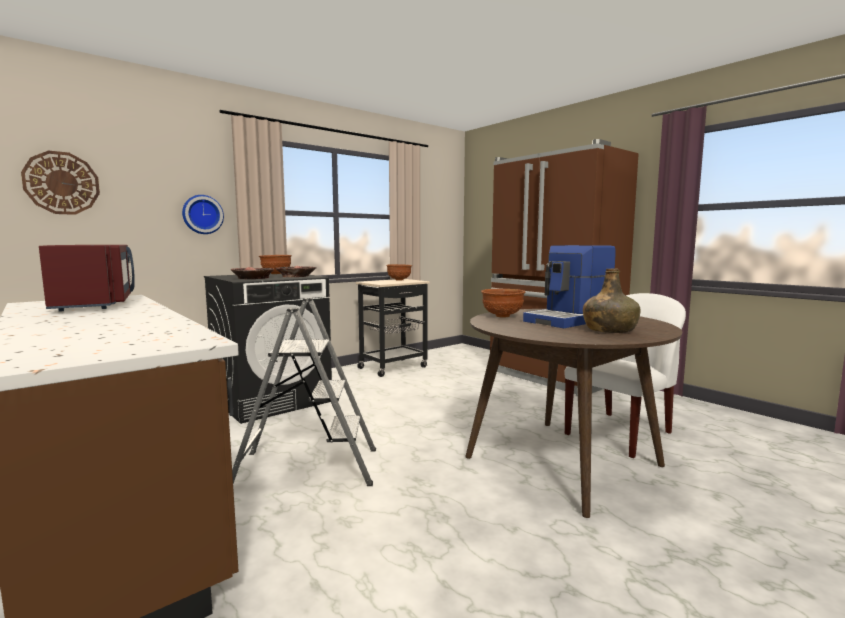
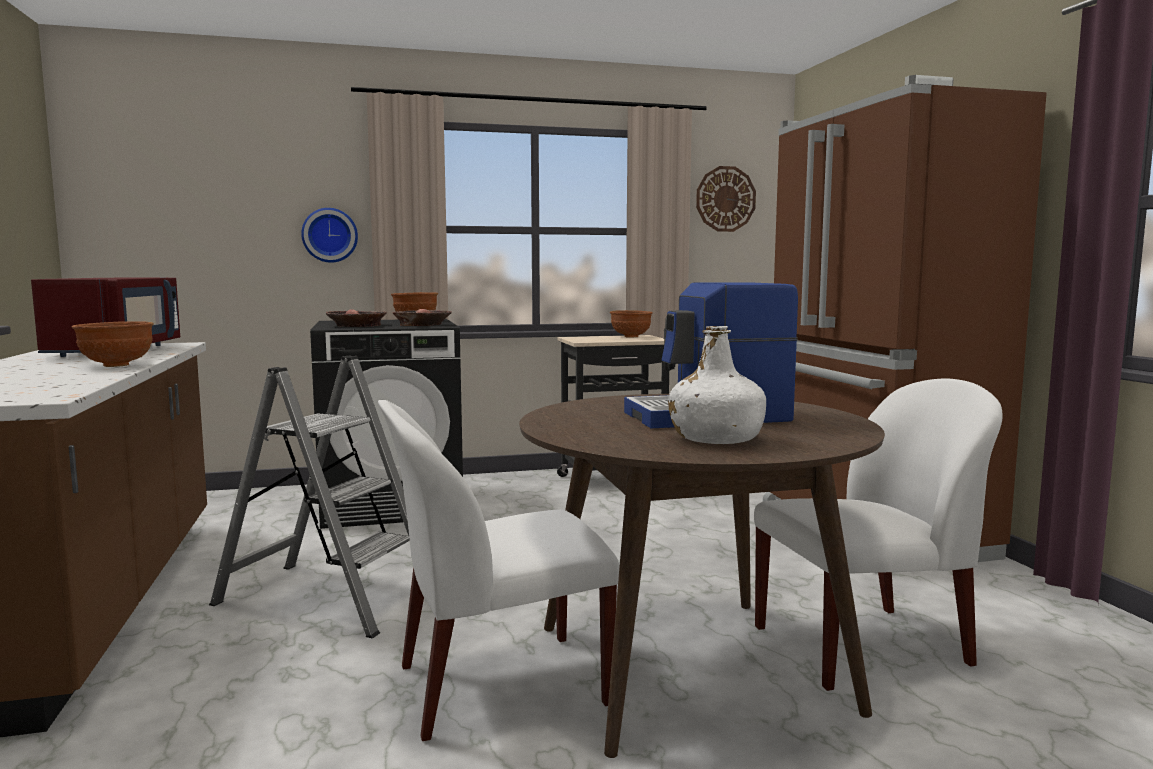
camera: 25 degrees right, 0 degrees up
(62, 183) = (160, 200): wall clock -> wall clock (725, 199)
(481, 495) = (496, 686): none -> white chair
(501, 316) = (619, 402): brown bowl -> brown bowl (116, 365)
(609, 330) = (716, 438): green bottle -> white bottle

